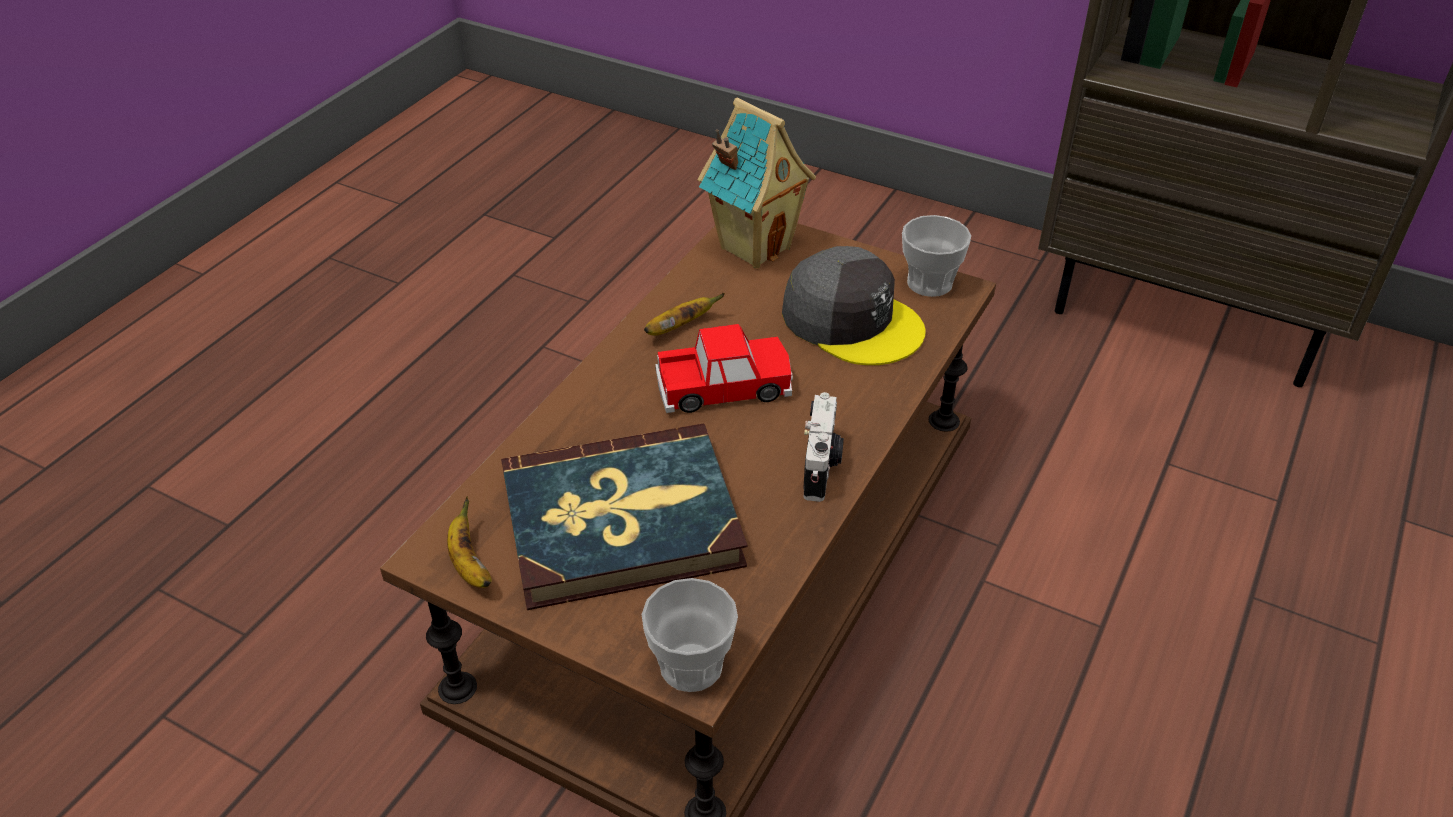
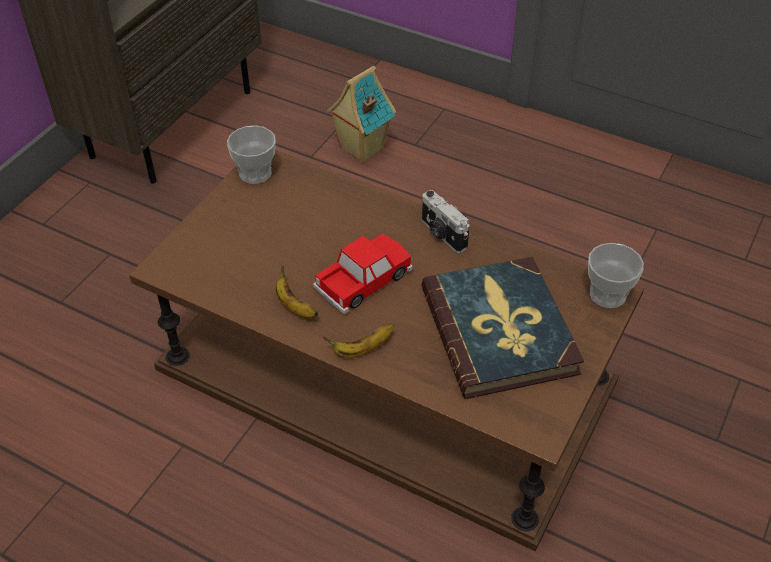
camera: 90 degrees left, 5 degrees up
(469, 564) = (546, 410): banana -> banana (362, 349)
(724, 387) = (364, 280): toy car -> toy car turned 60 degrees clockwise
(754, 247) = (194, 263): toy house -> toy house (361, 150)
(821, 466) = (442, 235): camera -> camera turned 135 degrees counterclockwise
(852, 321) = (295, 213): grey cap -> none

